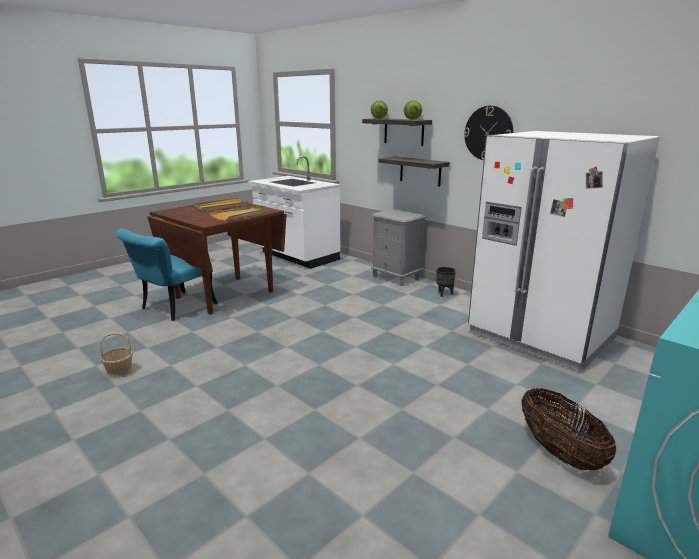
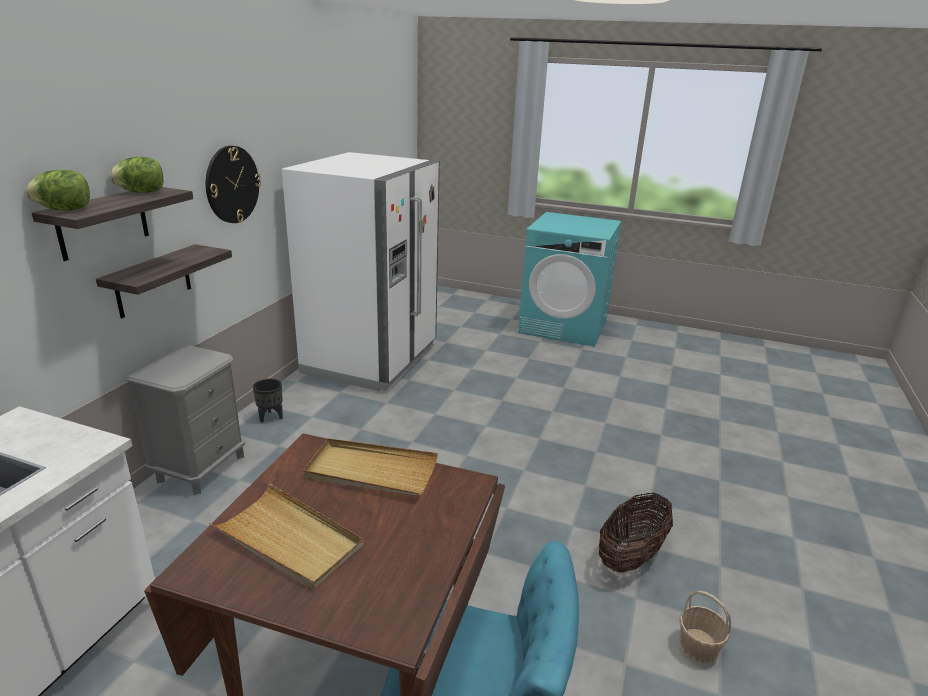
camera: 115 degrees left, 5 degrees up
(559, 452) = (541, 355): basket -> basket (631, 556)

